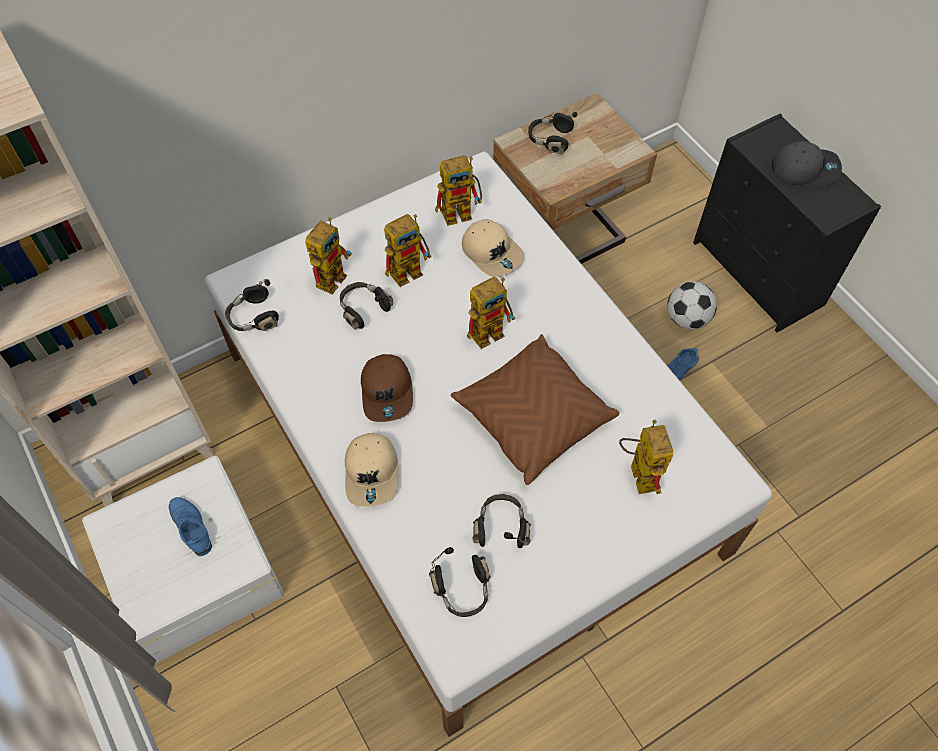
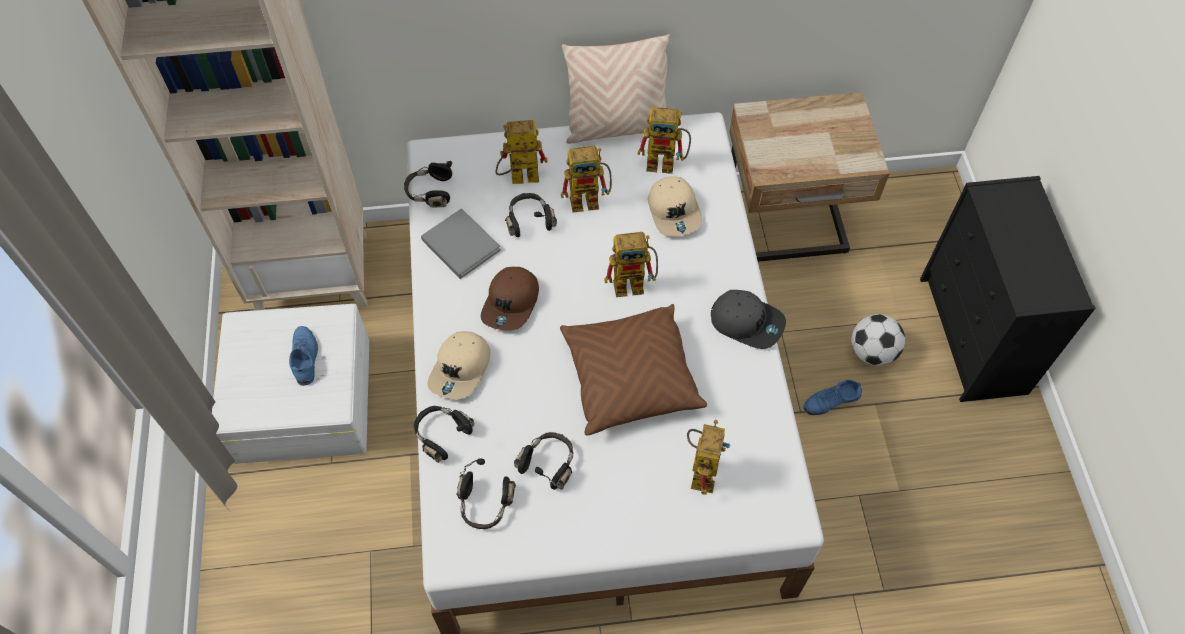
camera: 25 degrees right, 0 degrees up
(308, 355) = (459, 243): none -> grey book
(332, 275) = (518, 179): toy robot -> toy robot turned 150 degrees counterclockwise
(399, 195) = (616, 127): none -> beige pillow
(550, 140) = (788, 123): black headphones -> black headphones (442, 435)
(805, 169) = (1033, 241): grey cap -> grey cap (747, 322)

